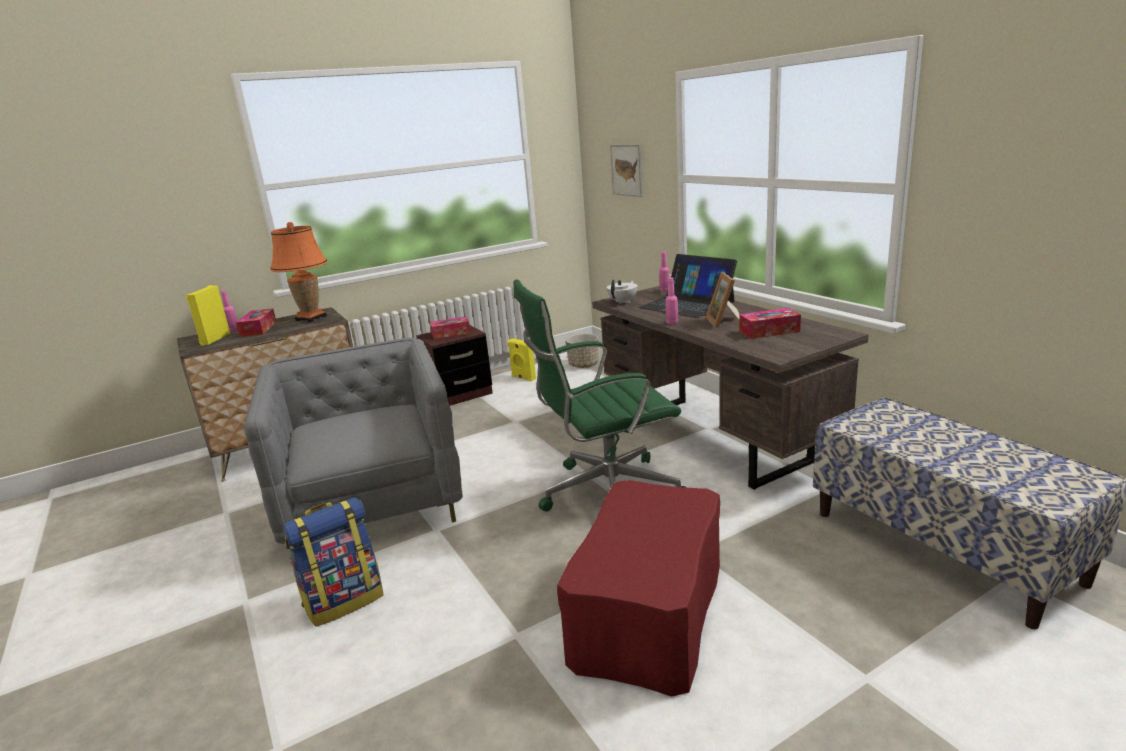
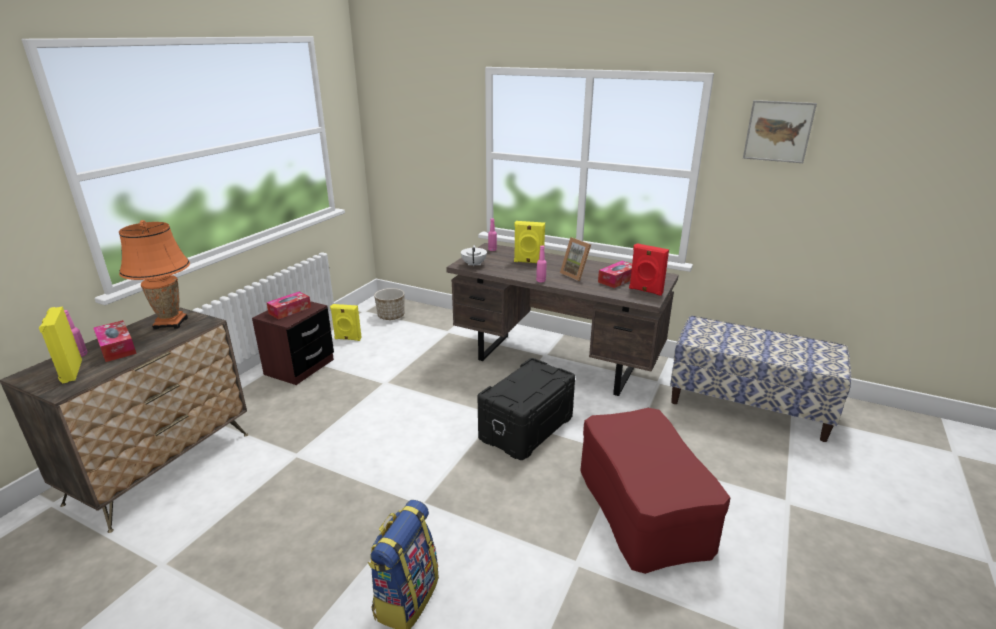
camera: 35 degrees left, 5 degrees up
(373, 503) = (330, 498): grey armchair -> none
(606, 493) = (525, 427): green office chair -> black storage box
(627, 170) = (424, 144): picture -> picture (778, 131)
(687, 304) = (528, 262): laptop -> yellow speaker
(788, 346) = (645, 291): none -> red speaker

